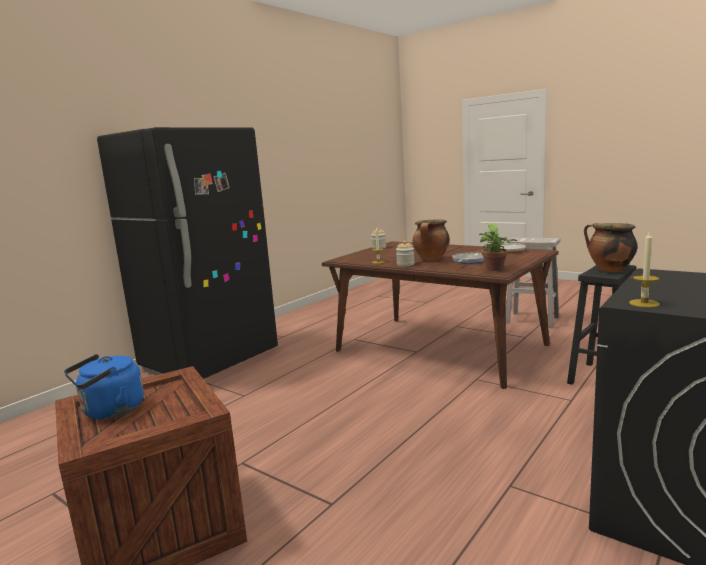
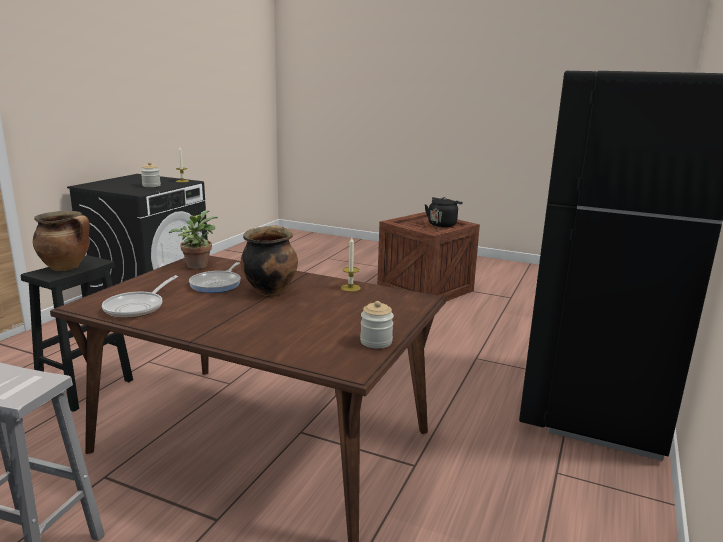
camera: 165 degrees right, 5 degrees up
(110, 411) = (442, 224): blue kettle -> black kettle
(405, 264) = (308, 280): jar -> jar (151, 186)

